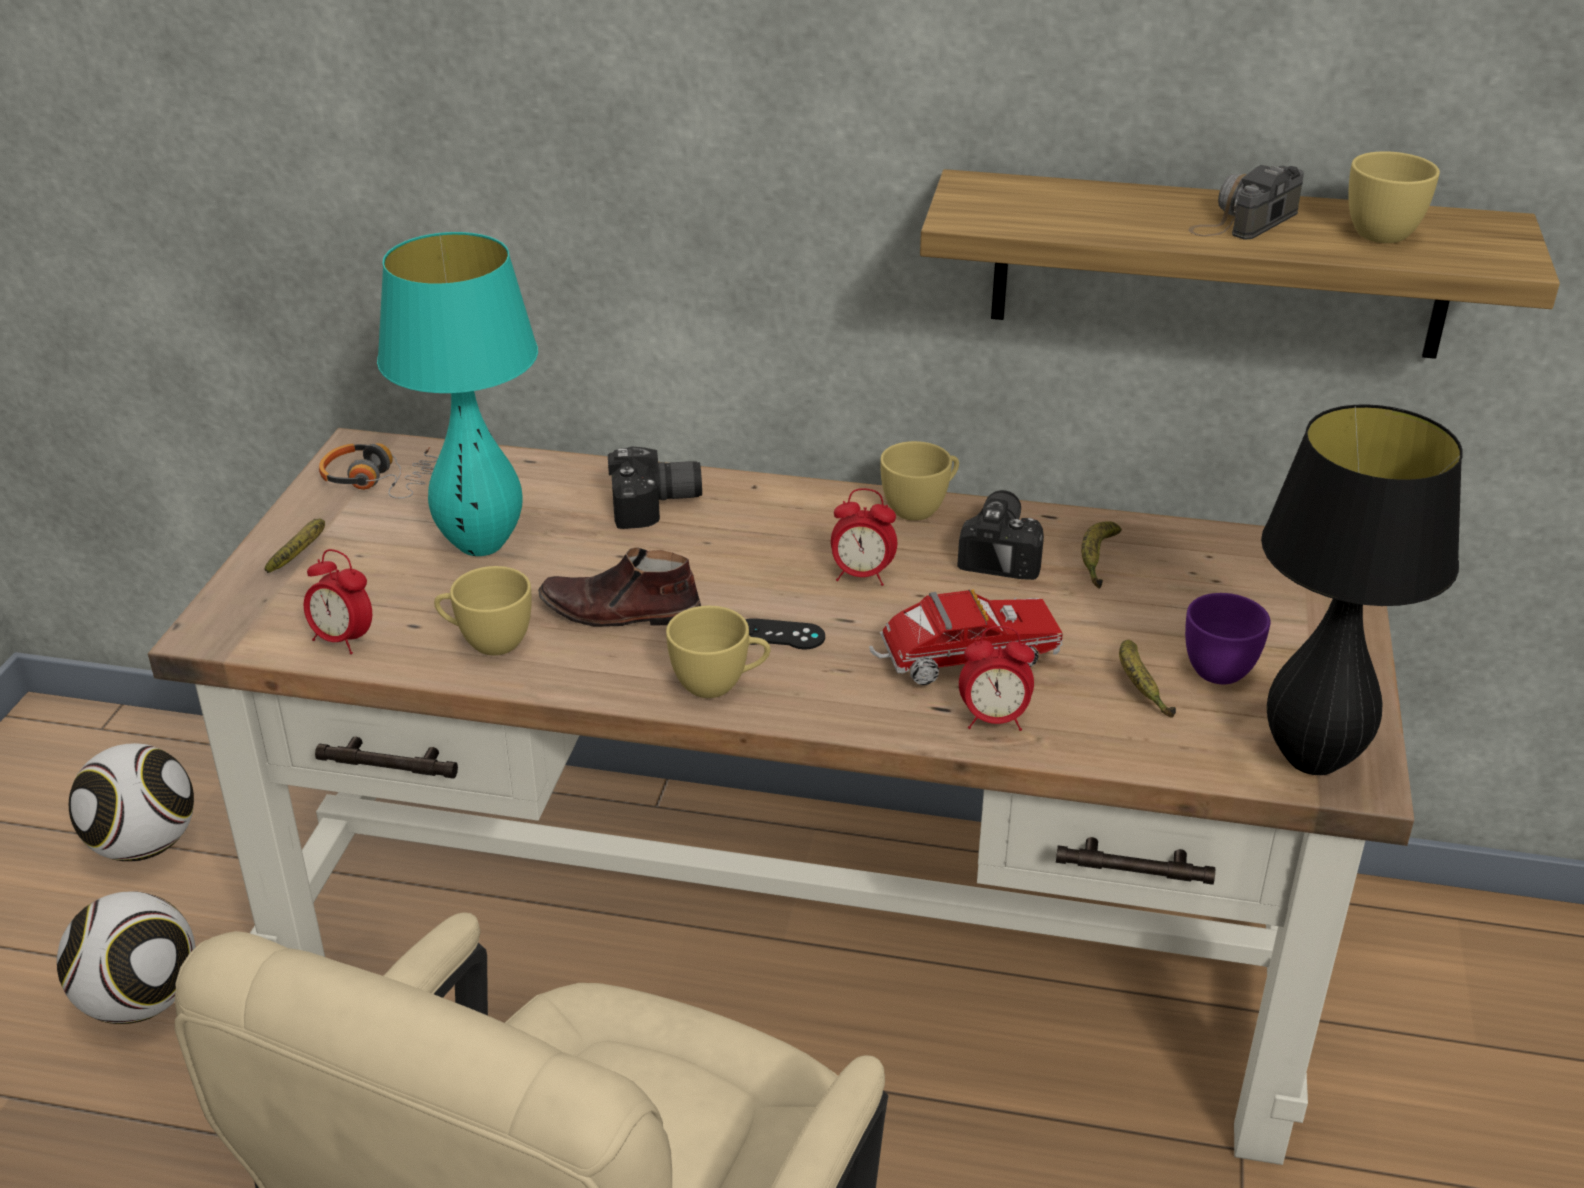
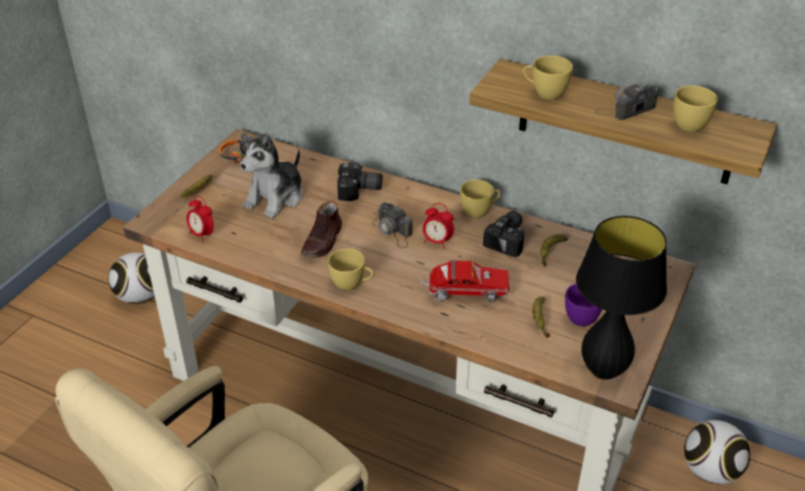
camera: 15 degrees right, 5 degrees up
(142, 1001) = (120, 367): football -> football (710, 471)
(481, 545) = (276, 198): turquoise table lamp -> plush toy
(487, 642) = (261, 246): yellow cup -> yellow cup (544, 93)
(620, 612) = (323, 241): brown shoe -> brown shoe turned 90 degrees counterclockwise
(762, 571) = (393, 231): none -> camera
(778, 635) = (387, 265): black game controller -> none
(994, 720) = (465, 324): alarm clock -> none

